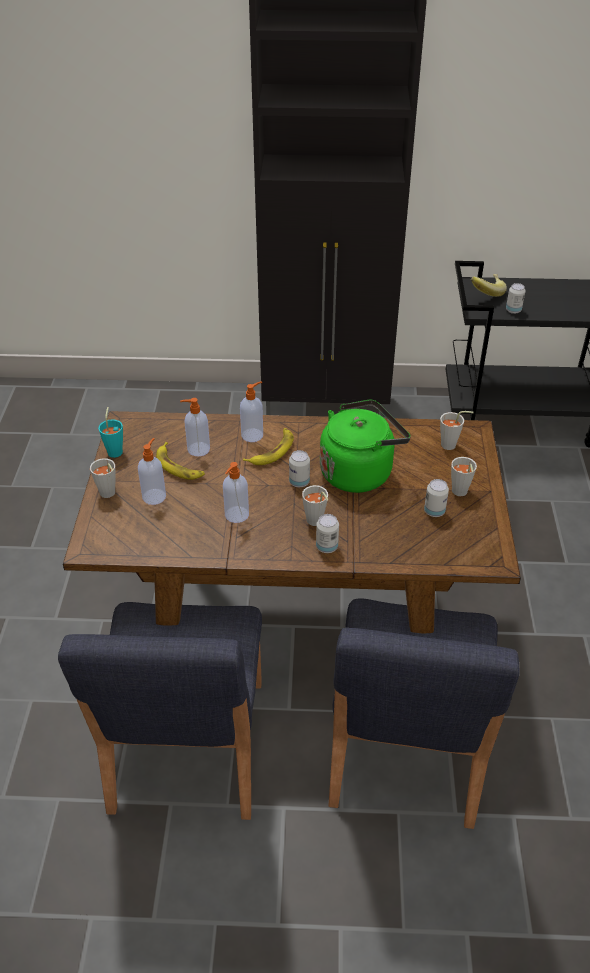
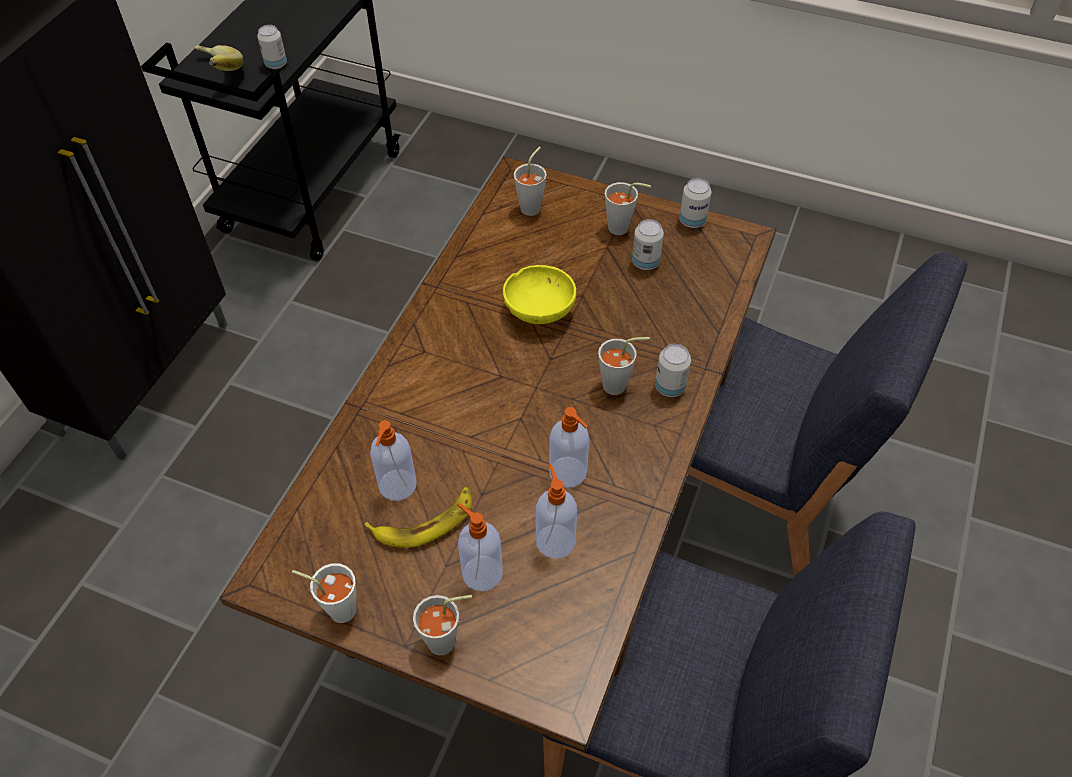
camera: 70 degrees left, 10 degrees up
(115, 450) = (336, 608): turquoise cup -> white cup
(253, 435) = (400, 406): soap dispenser -> soap dispenser (555, 540)
(272, 451) = (449, 392): banana -> none
(299, 482) = (532, 380): can -> can (692, 221)
(359, 471) = (539, 310): green kettle -> yellow bowl

